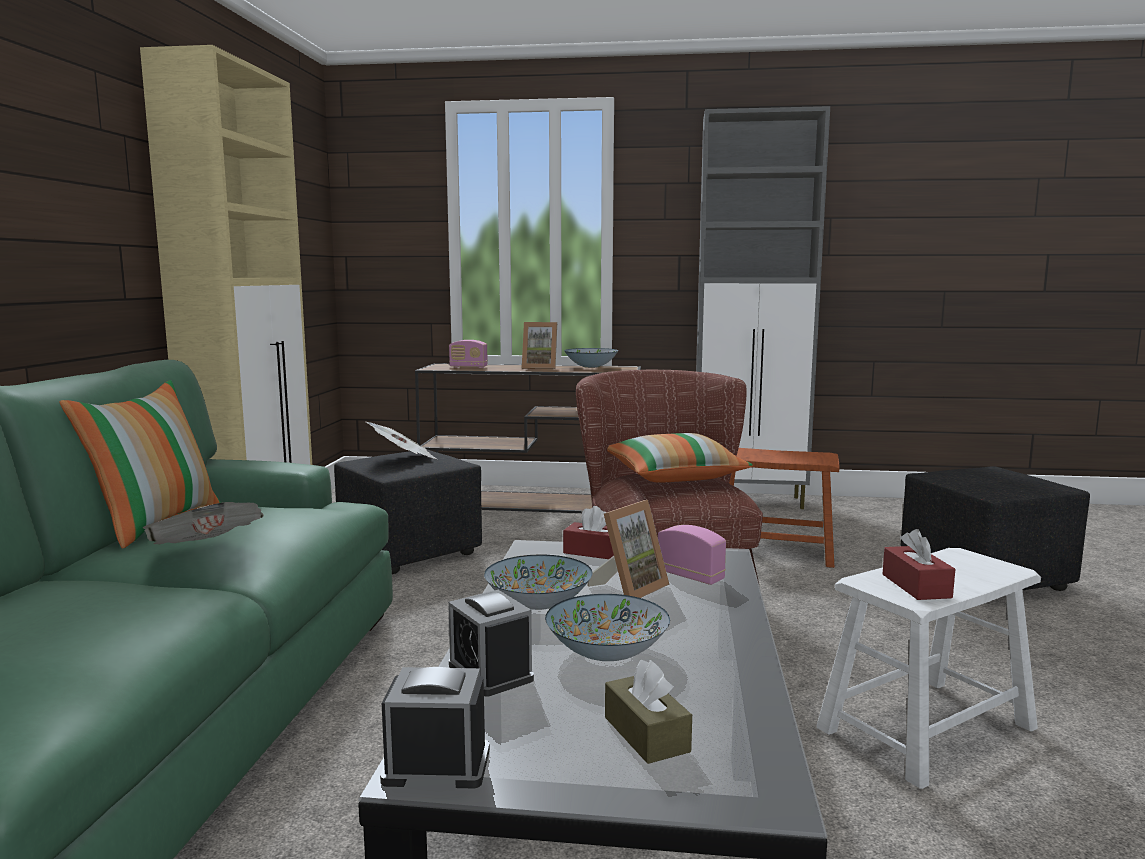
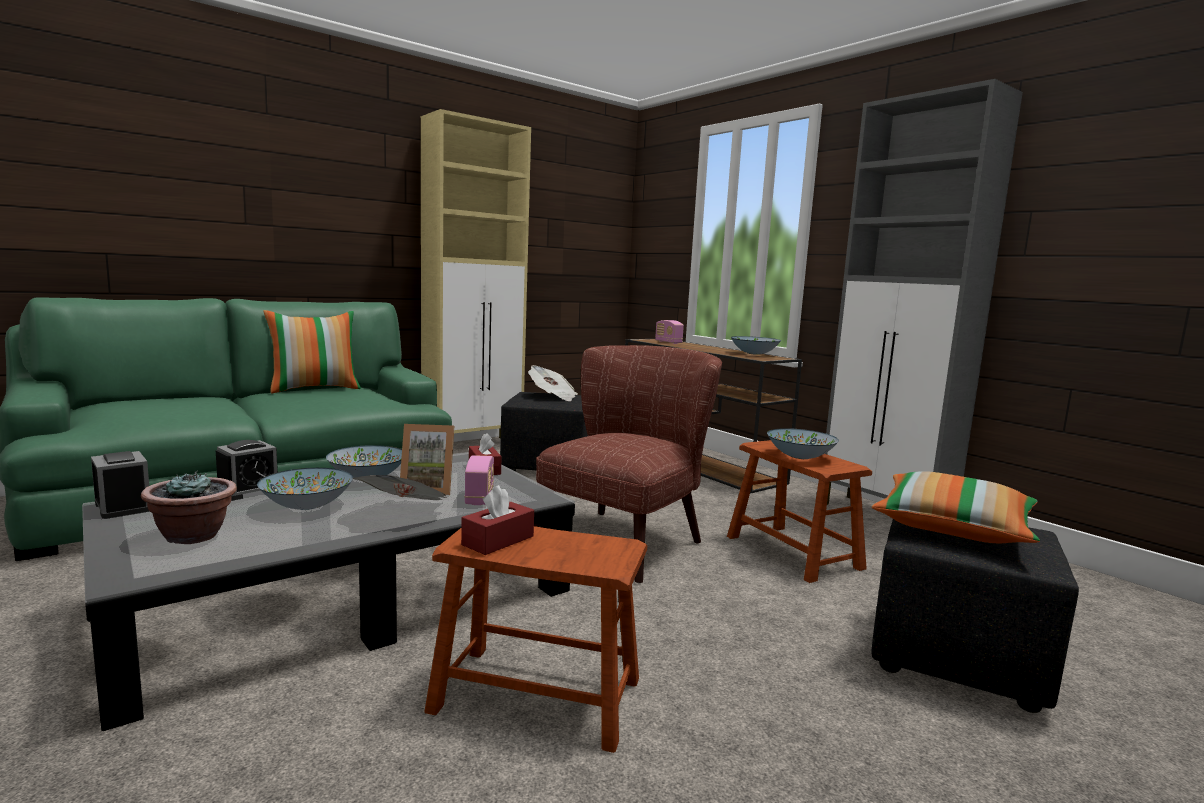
camera: 45 degrees right, 0 degrees up
(207, 554) = (279, 402): newspaper -> newspaper (405, 512)
(490, 673) = (248, 491): alarm clock -> alarm clock turned 150 degrees counterclockwise
(540, 367) = (714, 349): picture frame -> none
(646, 734) = (193, 536): brown tissue box -> potted plant
(674, 477) = (627, 439): pillow -> pillow (953, 528)
(782, 457) = (800, 457): none -> bowl
(927, 728) = (537, 695): white stool -> brown stool

